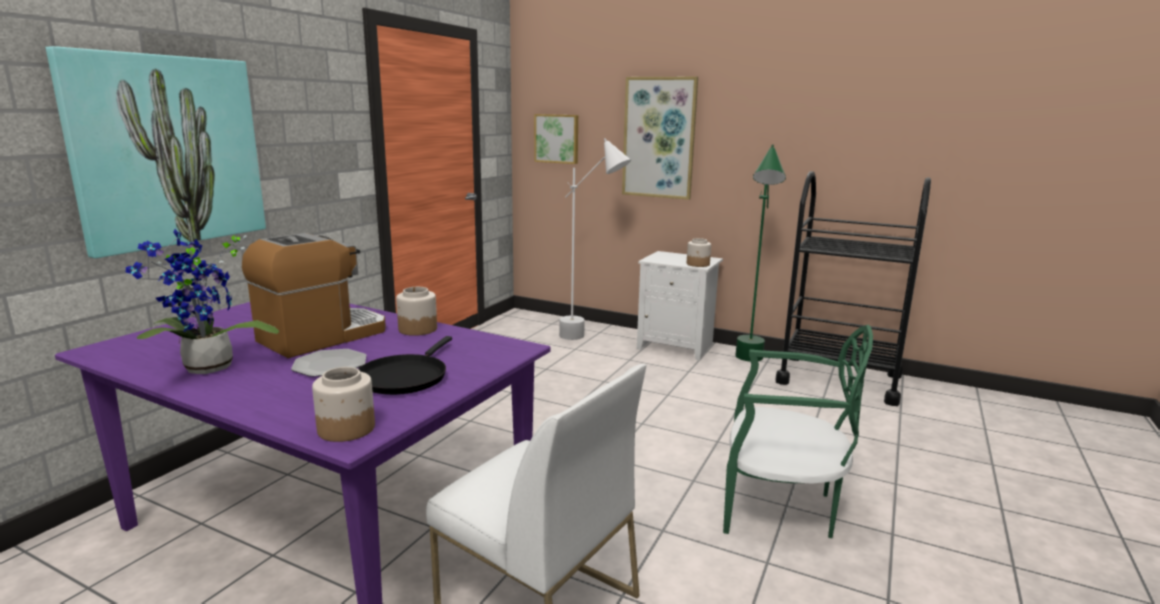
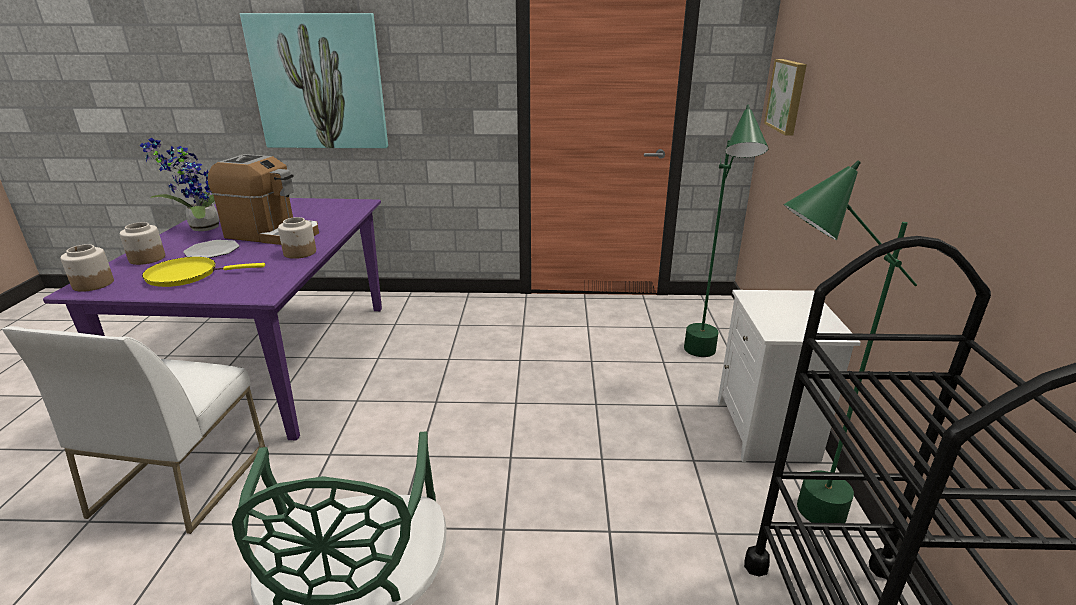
camera: 65 degrees right, 10 degrees up
(405, 377) = (187, 275): black frying pan -> yellow frying pan
(590, 339) = (704, 363): white floor lamp -> green floor lamp
(659, 138) = (857, 114): picture -> none
(698, 264) = (781, 329): jar -> jar (146, 258)

